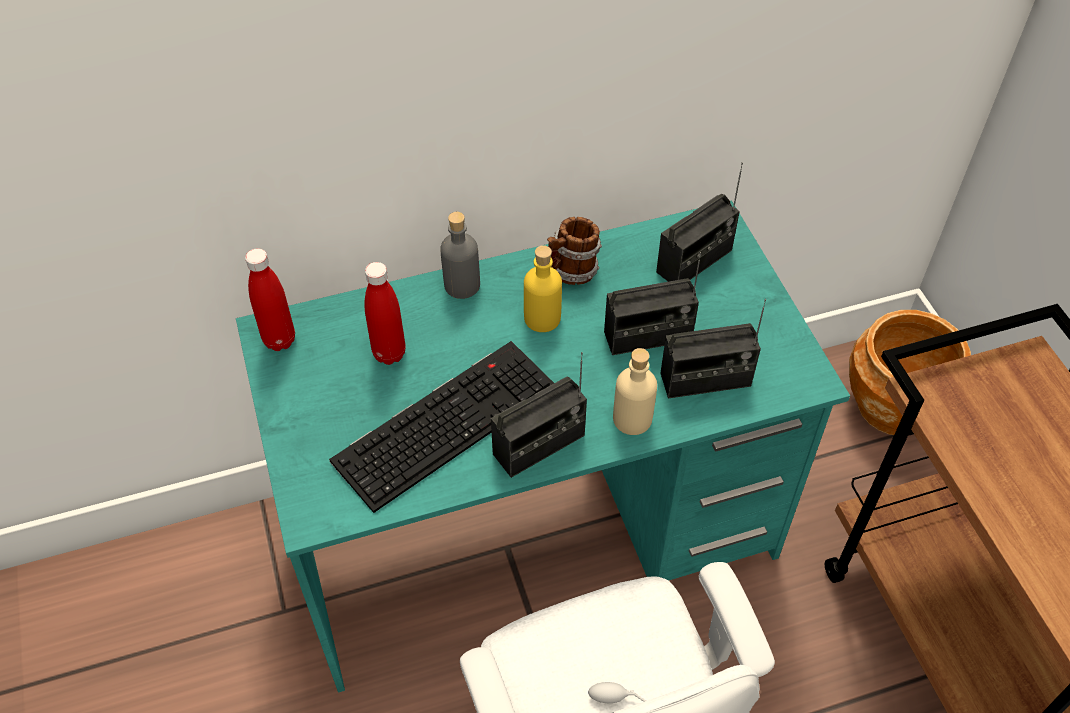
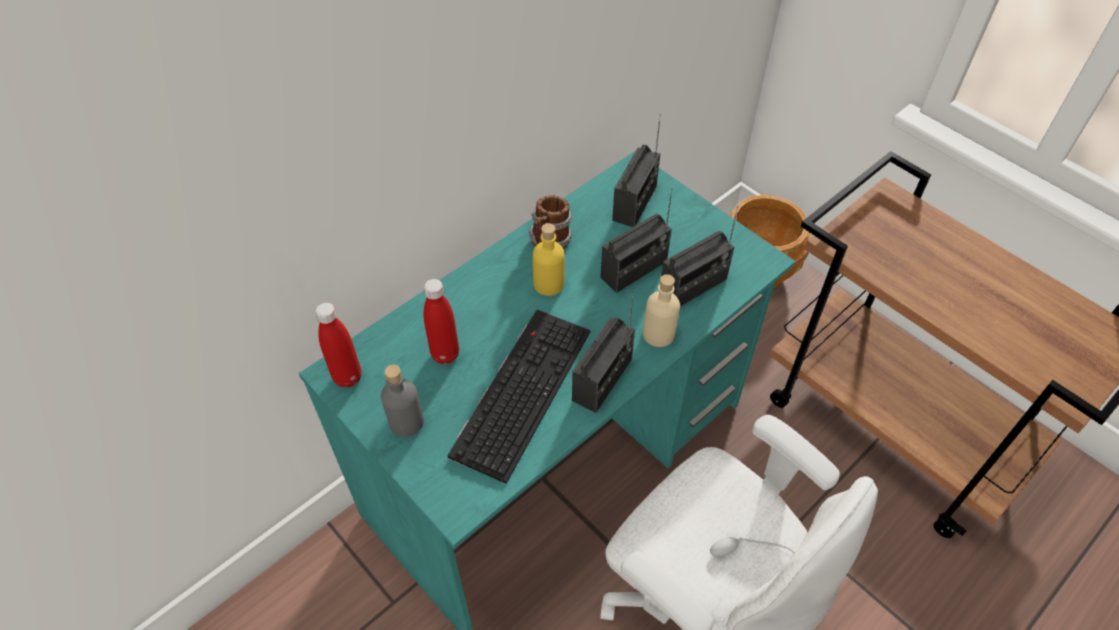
camera: 25 degrees left, 0 degrees up
(462, 285) = (472, 281): grey bottle -> grey bottle (406, 422)

